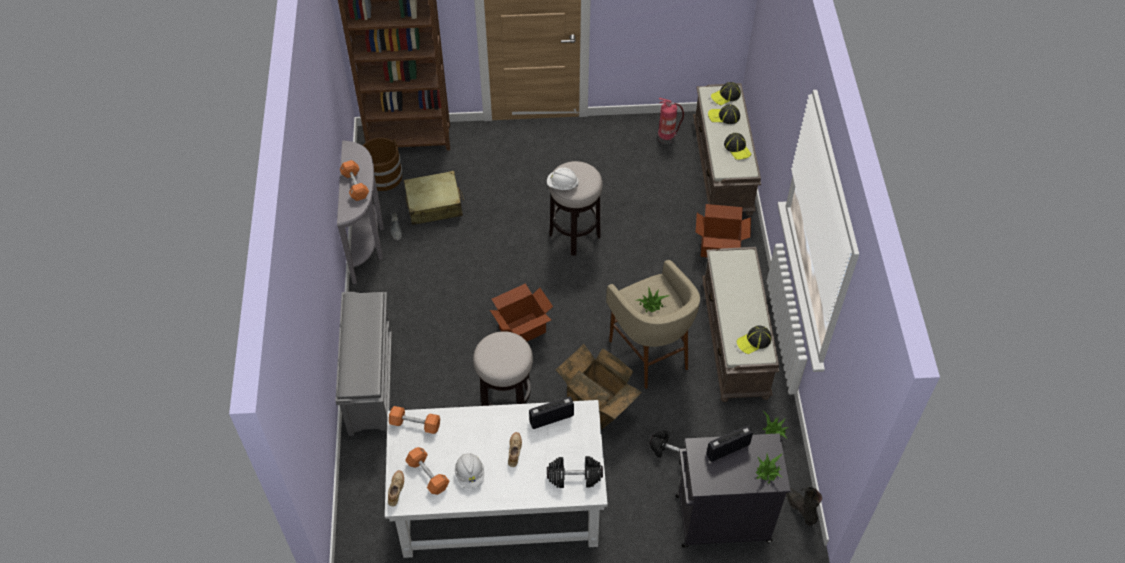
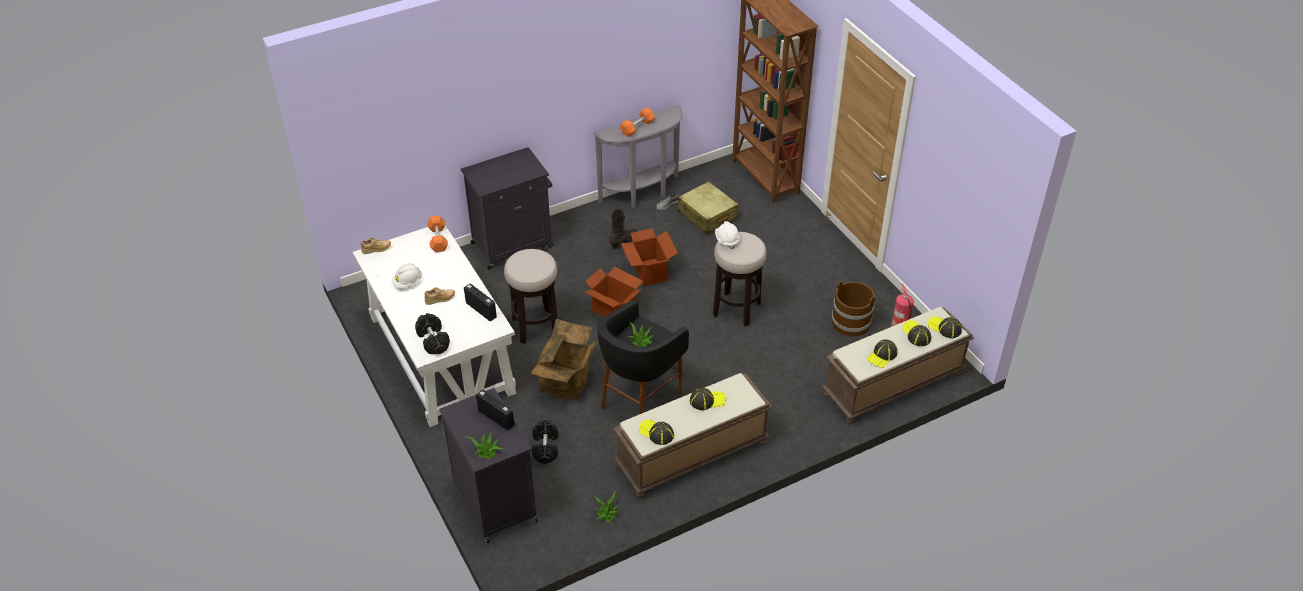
camera: 65 degrees right, 10 degrees down
(370, 382) = (513, 244): grey shoe rack -> black cabinet
(383, 176) = (715, 177): brown bucket -> brown bucket (850, 322)
(428, 475) = (397, 261): orange dumbbell -> none
(650, 354) = (639, 400): beige stool -> black stool
(719, 248) = (791, 411): cardboard box -> cardboard box (649, 273)
(732, 288) = (707, 400): none -> cap
(800, 509) = (532, 556): black boot -> black boot (623, 242)

